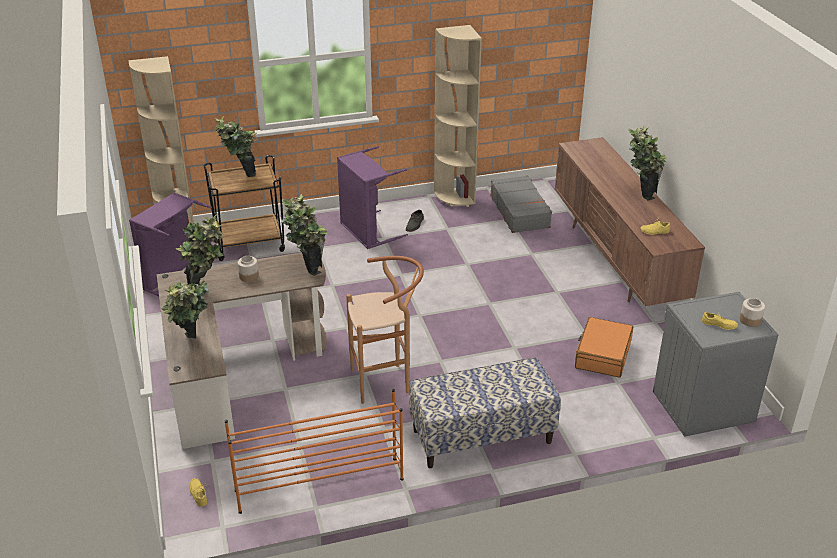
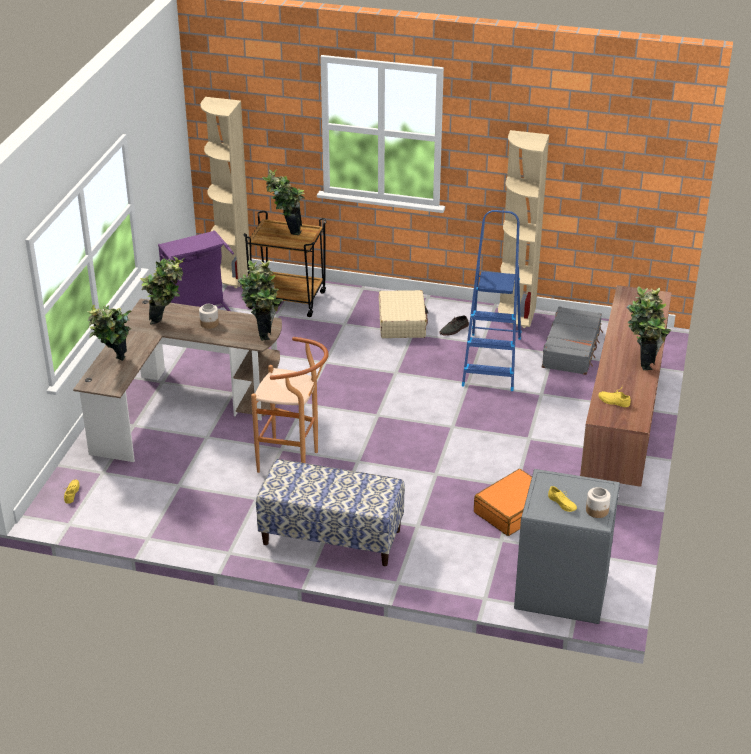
camera: 30 degrees right, 0 degrees up
(318, 485) = (165, 522): orange shoe rack -> none
(367, 232) = (402, 323): purple laundry basket -> beige suitcase
(469, 240) = (492, 361): none -> blue step ladder

